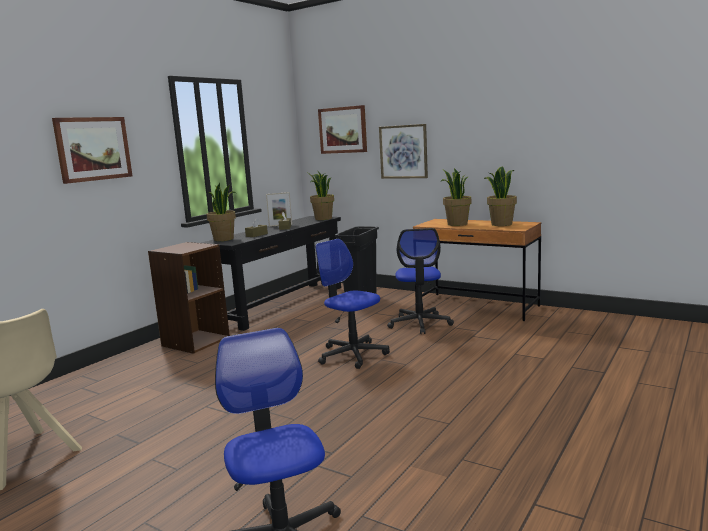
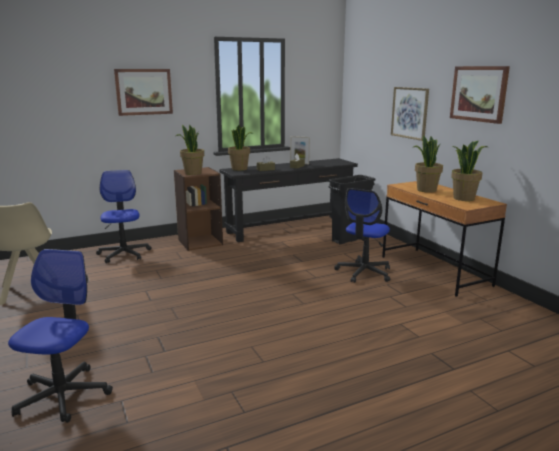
camera: 30 degrees right, 5 degrees up
(323, 219) = (340, 163): potted plant -> potted plant (192, 173)
(343, 130) = (371, 86): picture -> picture (478, 93)
(352, 354) = (278, 283): office chair -> office chair (124, 254)

